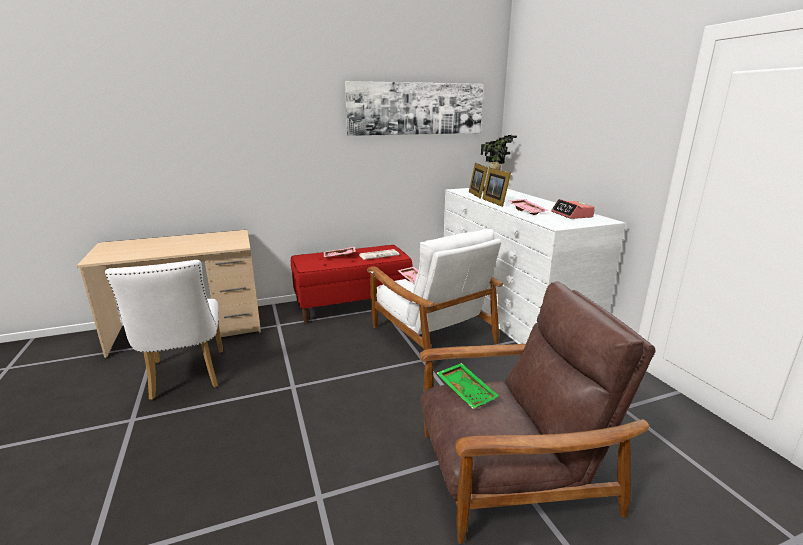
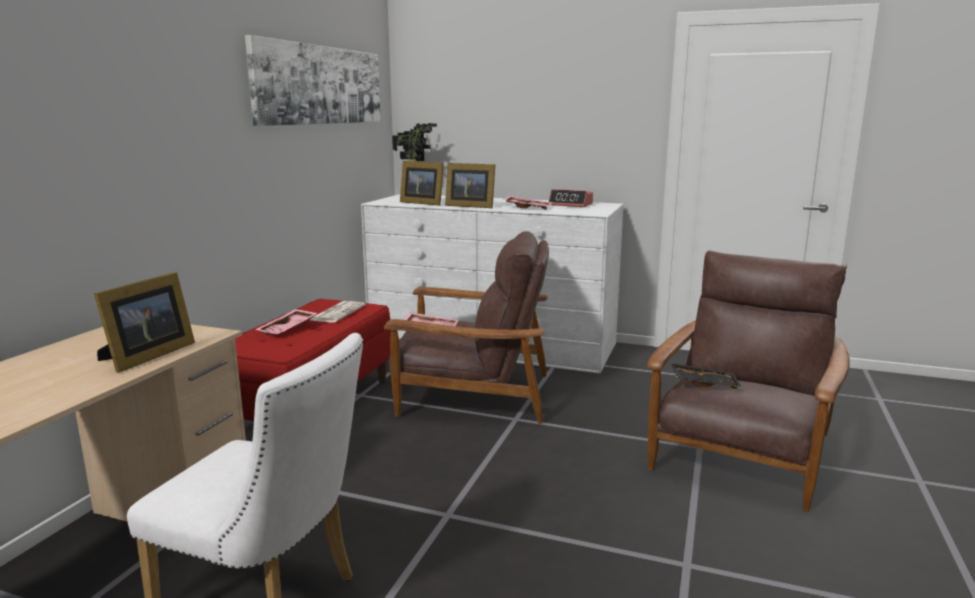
camera: 50 degrees left, 5 degrees down
(199, 248) = (146, 356): none -> picture frame
(431, 334) = (472, 394): white armchair -> brown armchair
(467, 391) = (704, 383): green tray -> black tray

